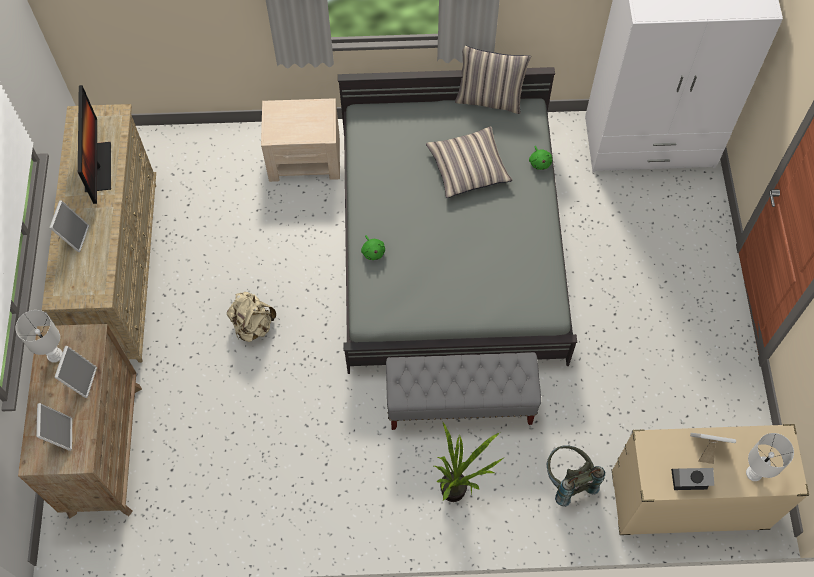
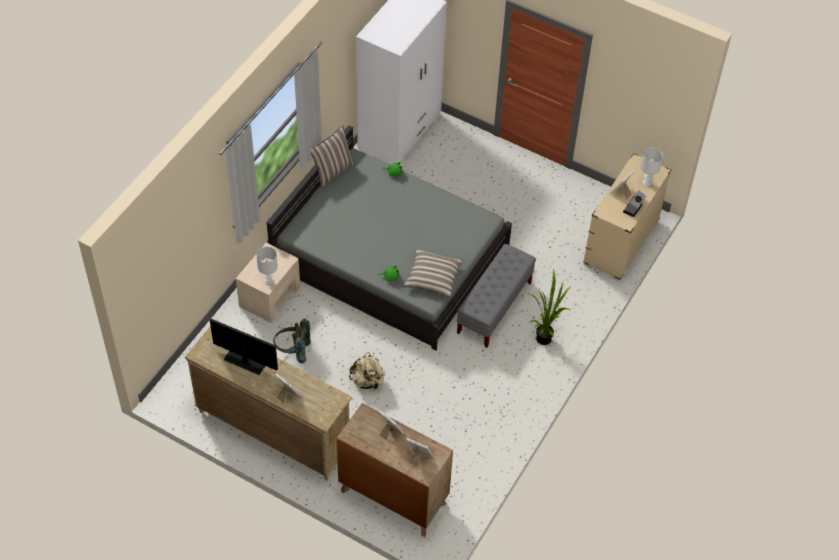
camera: 60 degrees left, 10 degrees down
(55, 354) = (363, 436): white table lamp -> white table lamp (268, 281)
(468, 167) = (370, 205): pillow -> pillow (433, 277)
(567, 480) = (574, 286): grey backpack -> grey backpack (292, 351)

